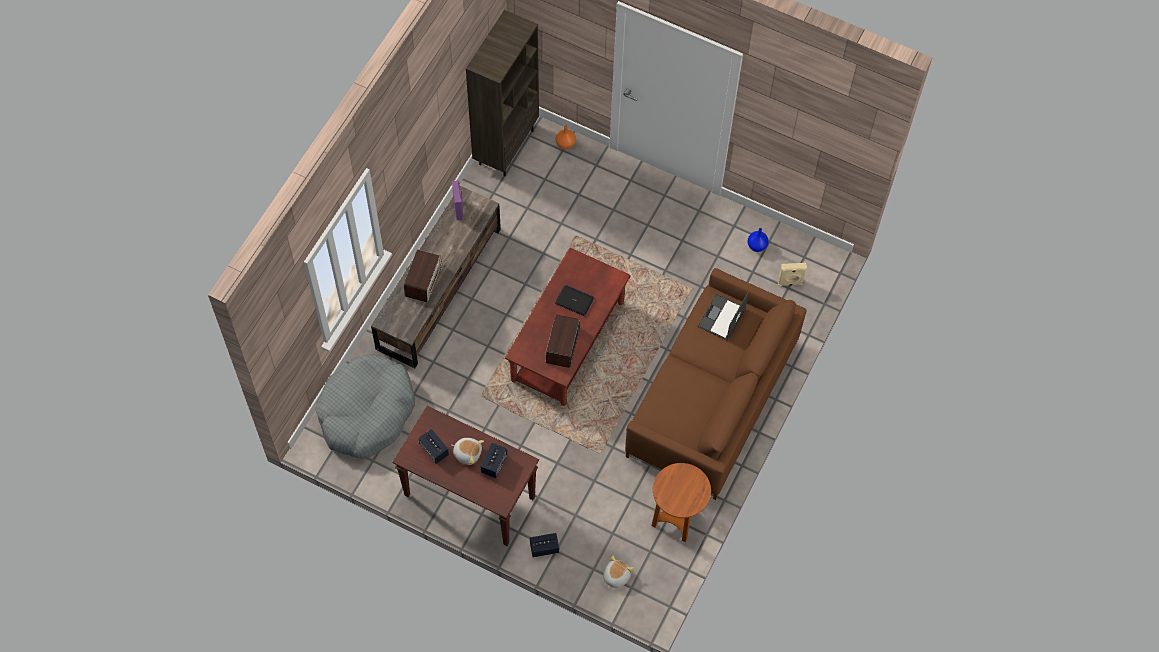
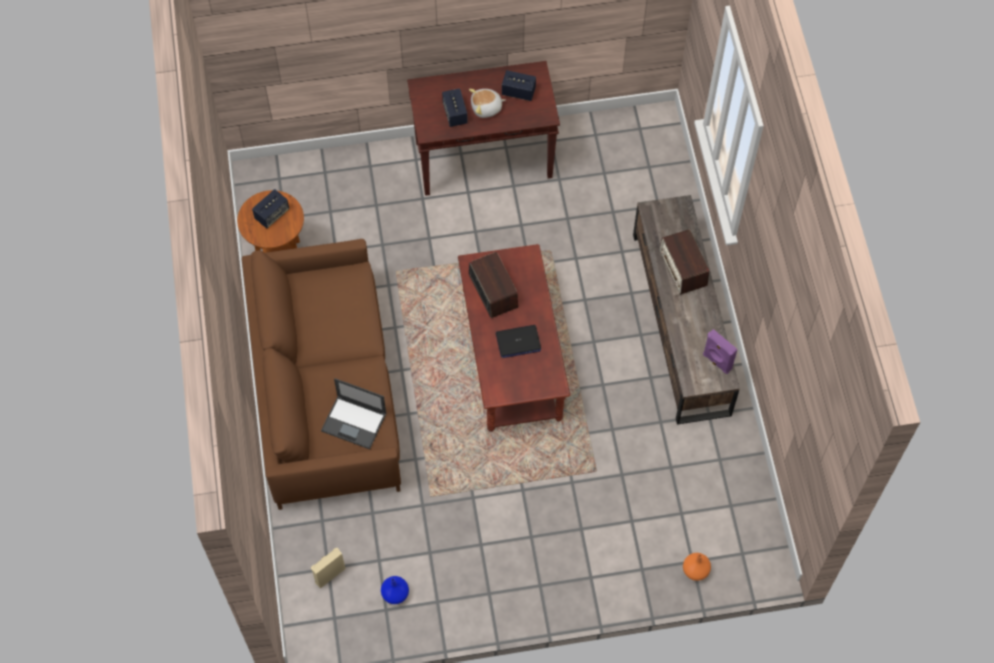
camera: 145 degrees right, 0 degrees up
(366, 412) = (639, 169): grey dog bed -> none
(505, 146) = (754, 522): brown bookcase -> none
(544, 548) = (382, 161): speaker -> speaker (272, 214)
(615, 576) = (300, 178): plush toy -> none
(721, 318) = (355, 422): laptop -> laptop turned 120 degrees clockwise

